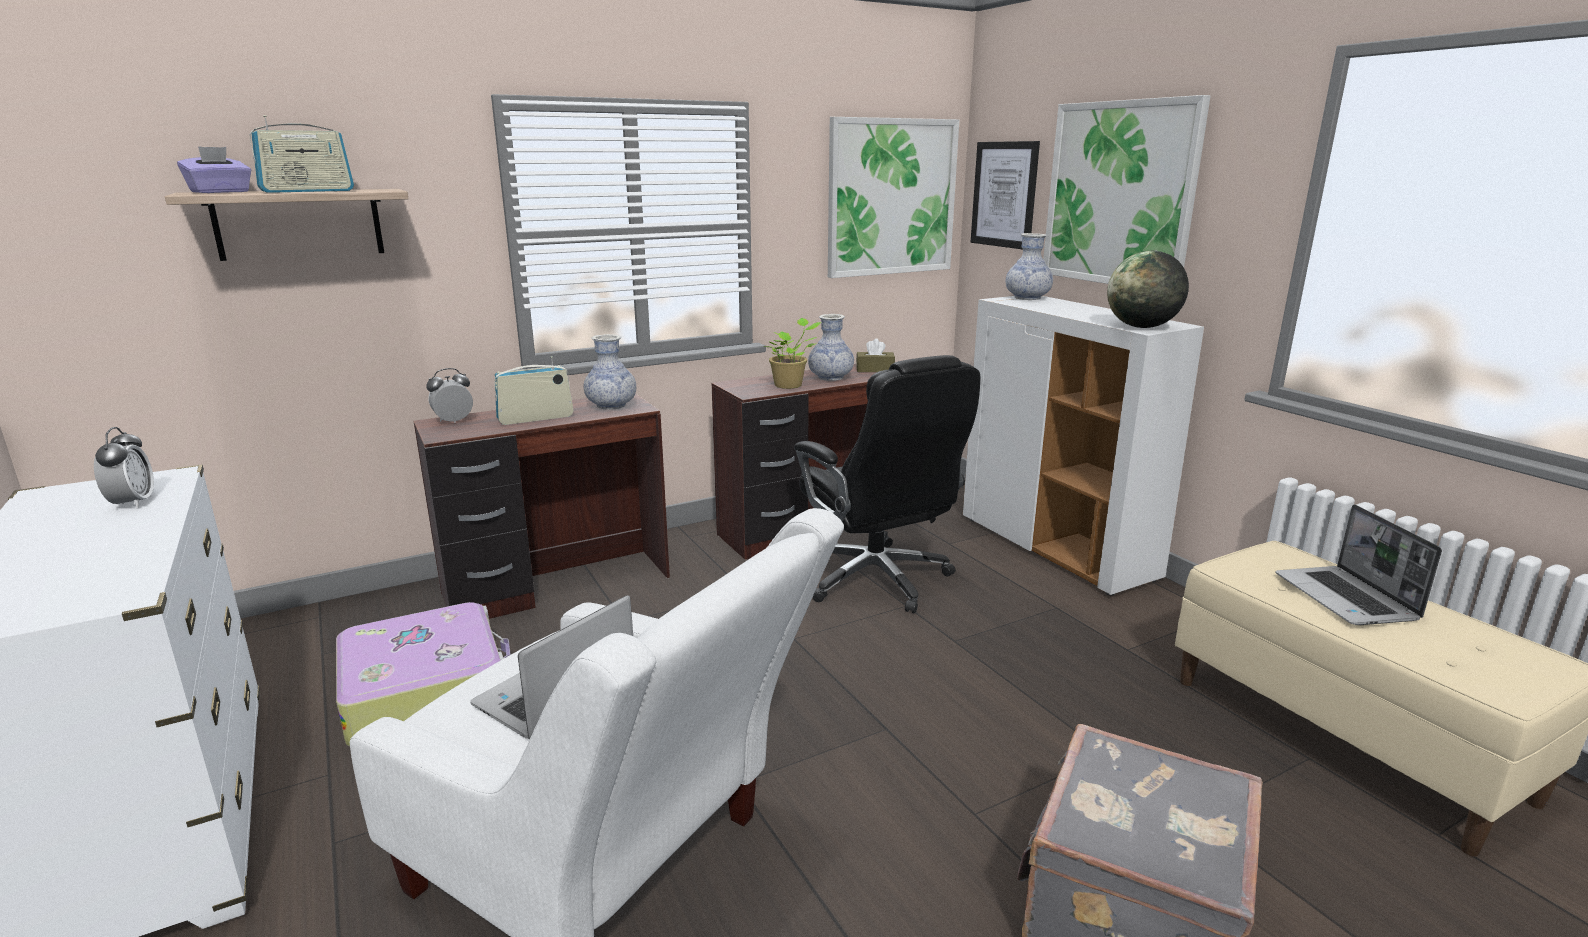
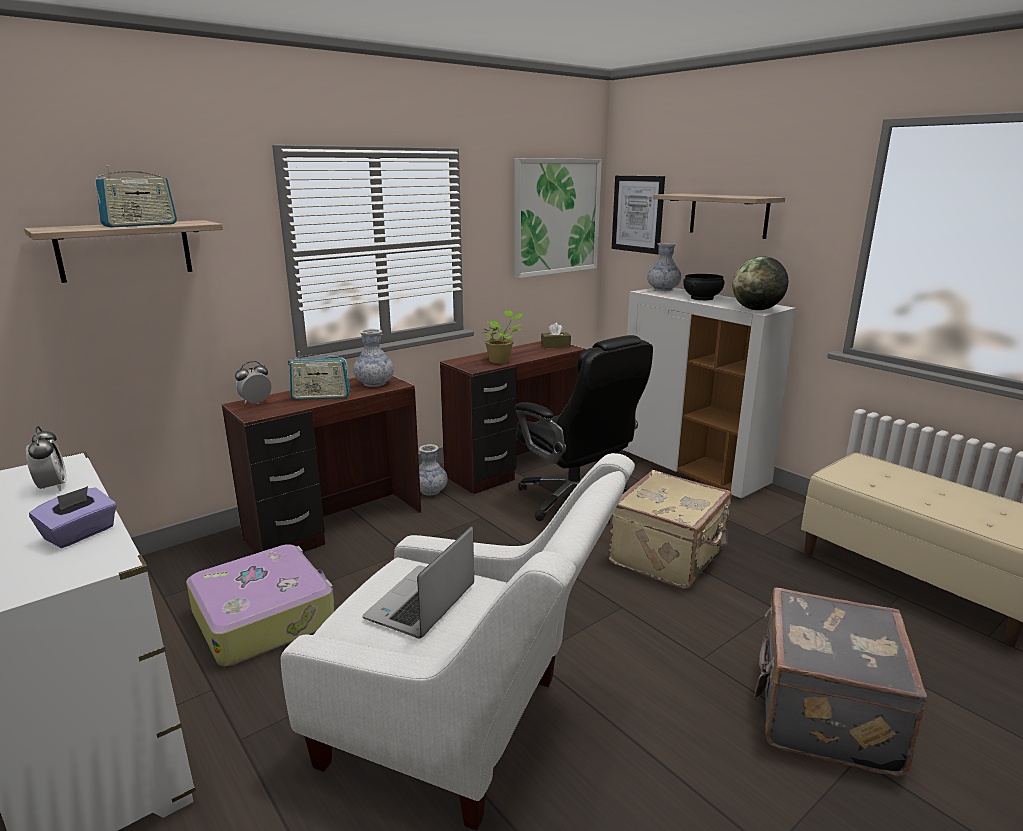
camera: 10 degrees left, 0 degrees up
(220, 192) = (67, 227): purple tissue box -> purple tissue box (80, 534)
(535, 418) = (321, 397): radio -> radio turned 150 degrees counterclockwise
(830, 378) = (527, 353): vase -> vase (430, 491)
(978, 666) = (669, 556): none -> beige suitcase
(1074, 310) = (702, 298): none -> black bowl
(1119, 194) = (728, 215): picture -> shelf
(1347, 598) = (915, 488): laptop -> none

